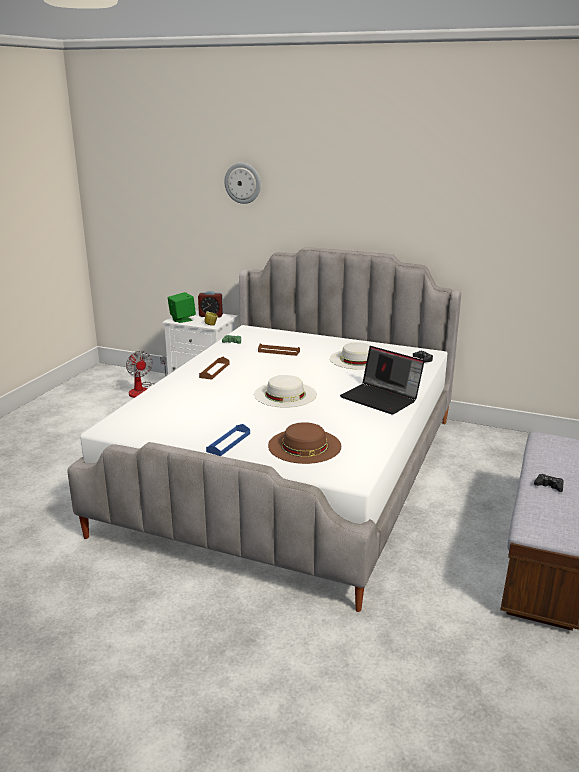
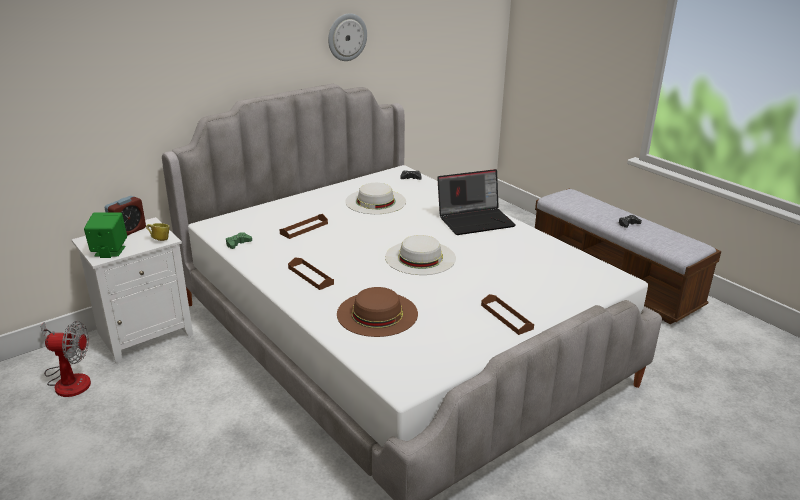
camera: 60 degrees left, 5 degrees up
(228, 442) = (506, 317): blue tray -> brown tray
(243, 183) = (135, 35): wall clock -> wall clock (347, 37)
(304, 446) = (543, 282): brown hat -> brown hat (377, 313)

